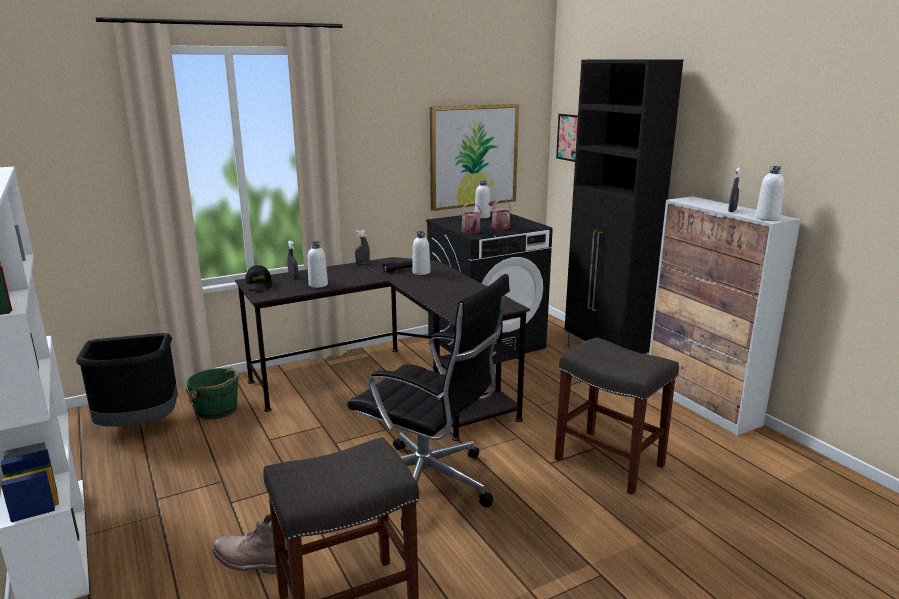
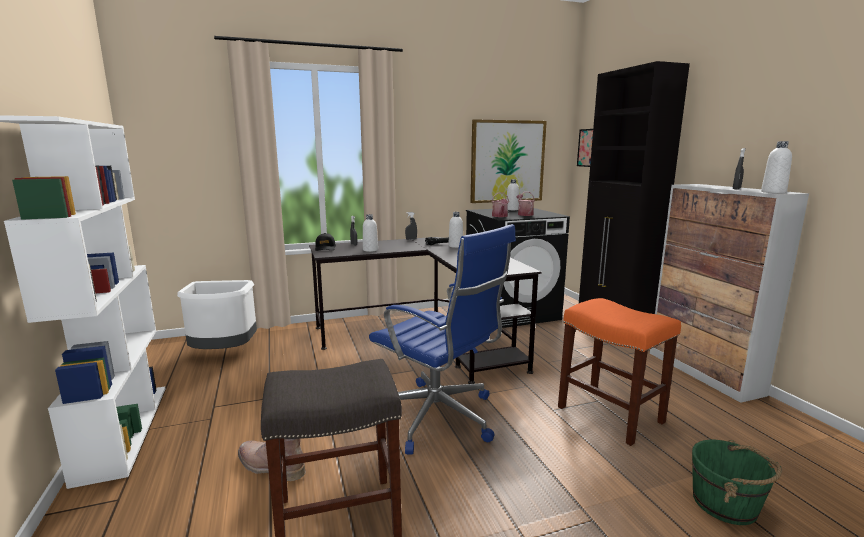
camera: 10 degrees right, 5 degrees down
(139, 426) = (224, 352): black trash can -> white trash can
(217, 410) = (285, 345): green bucket -> green bucket (726, 504)
(428, 485) = (439, 418): black office chair -> blue office chair
(610, 462) = (611, 415): grey stool -> orange stool

